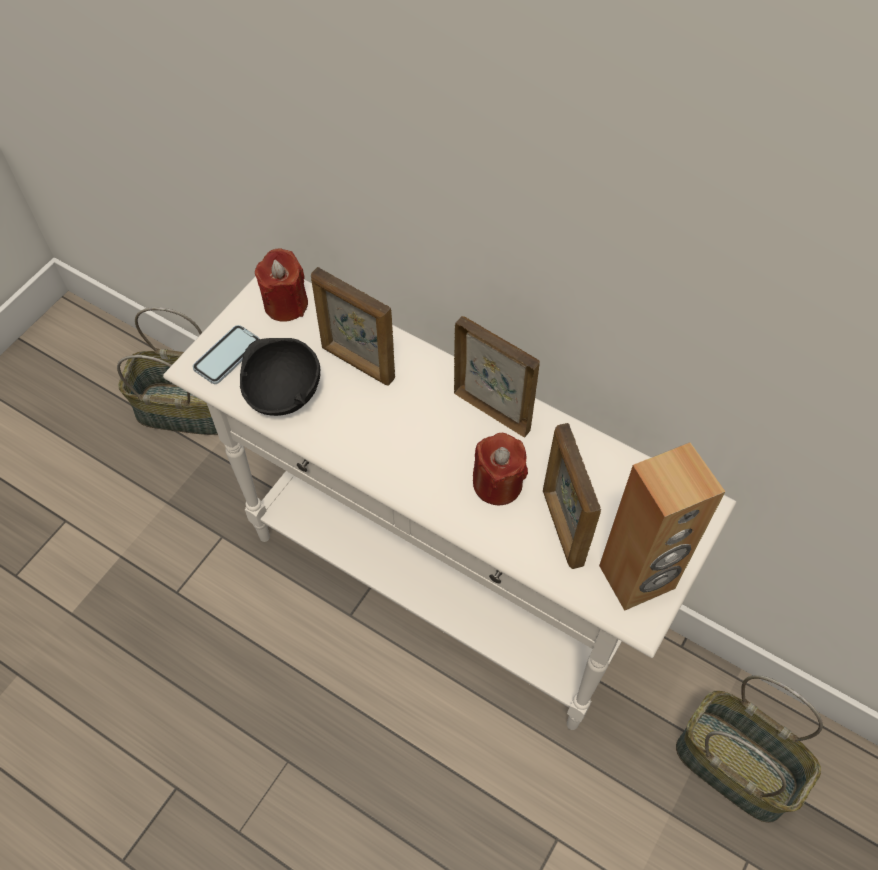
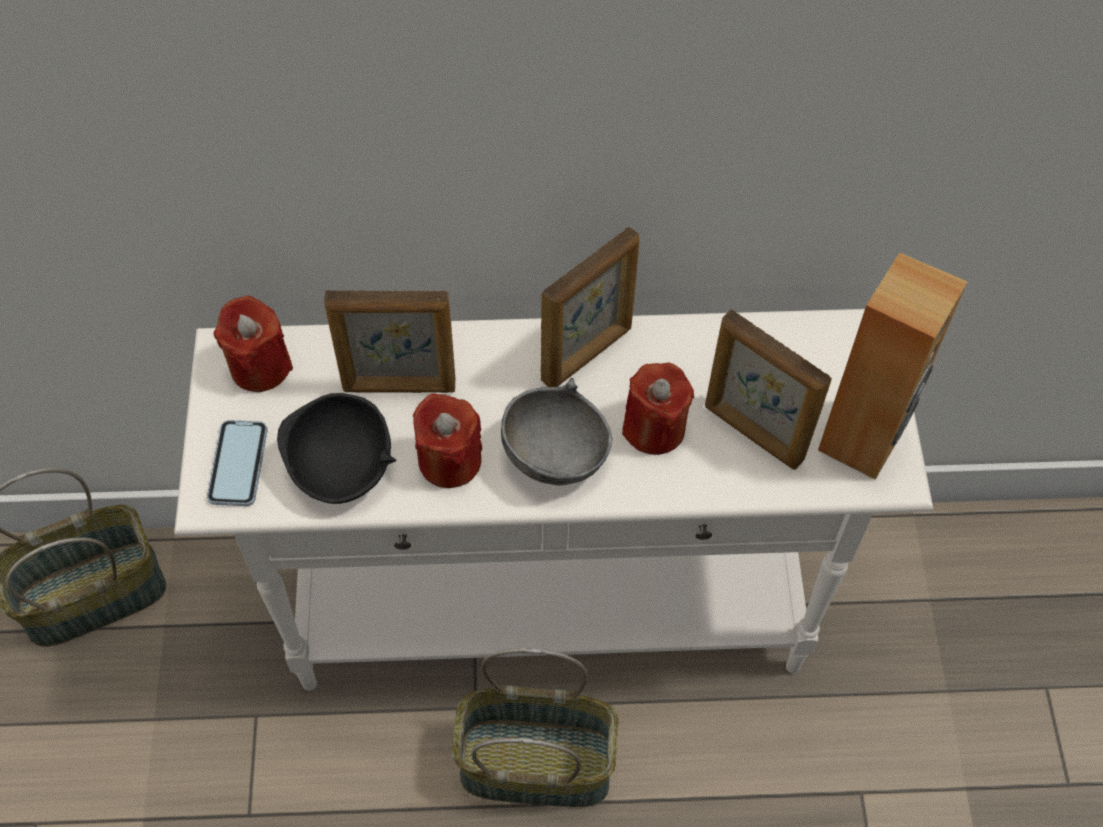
camera: 35 degrees left, 0 degrees up
(351, 427) = (449, 460): none -> red candle
(420, 464) = (557, 456): none -> grey bowl
(492, 410) = (588, 354): picture frame -> picture frame turned 135 degrees clockwise
(736, 765) = (973, 601): basket -> basket (537, 761)

